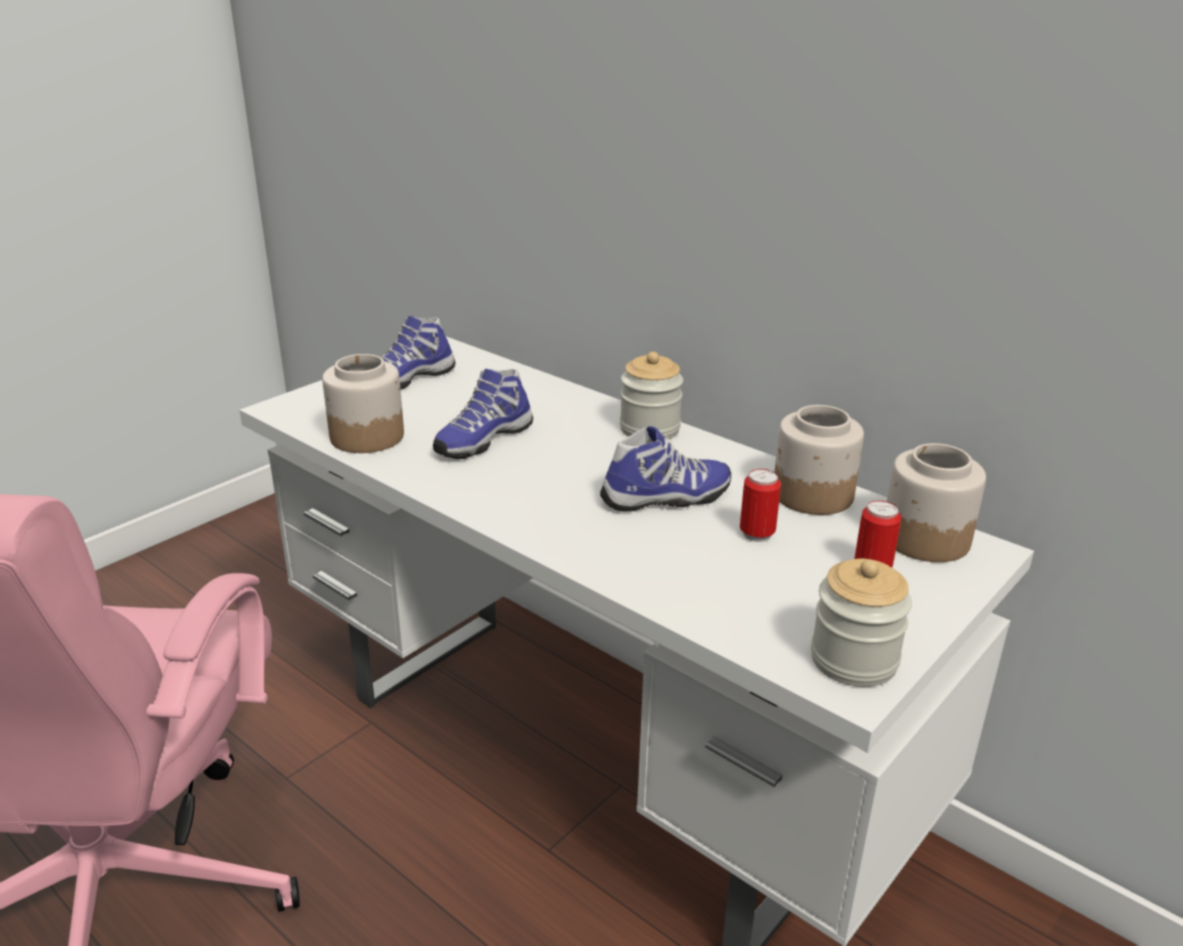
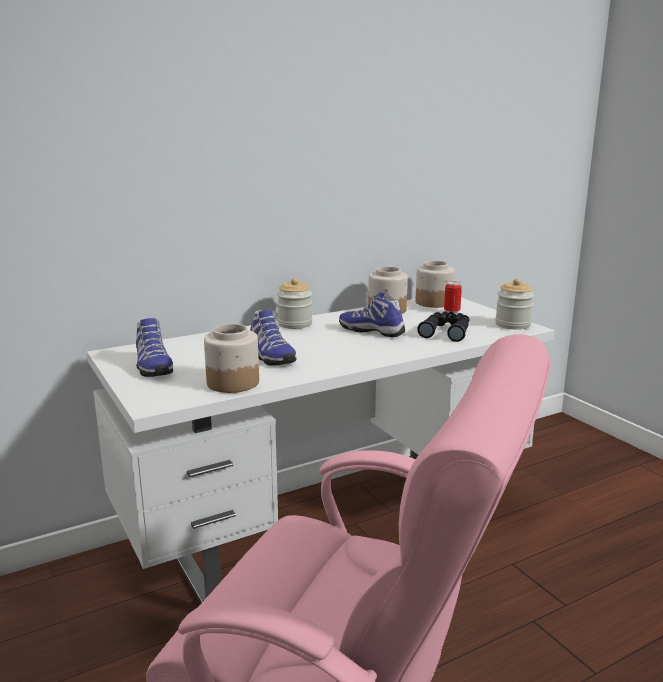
camera: 70 degrees left, 10 degrees down
(667, 499) = (372, 331): shoe -> shoe turned 60 degrees counterclockwise
(724, 576) = (446, 332): none -> black binoculars
(757, 534) = (415, 322): can -> none

